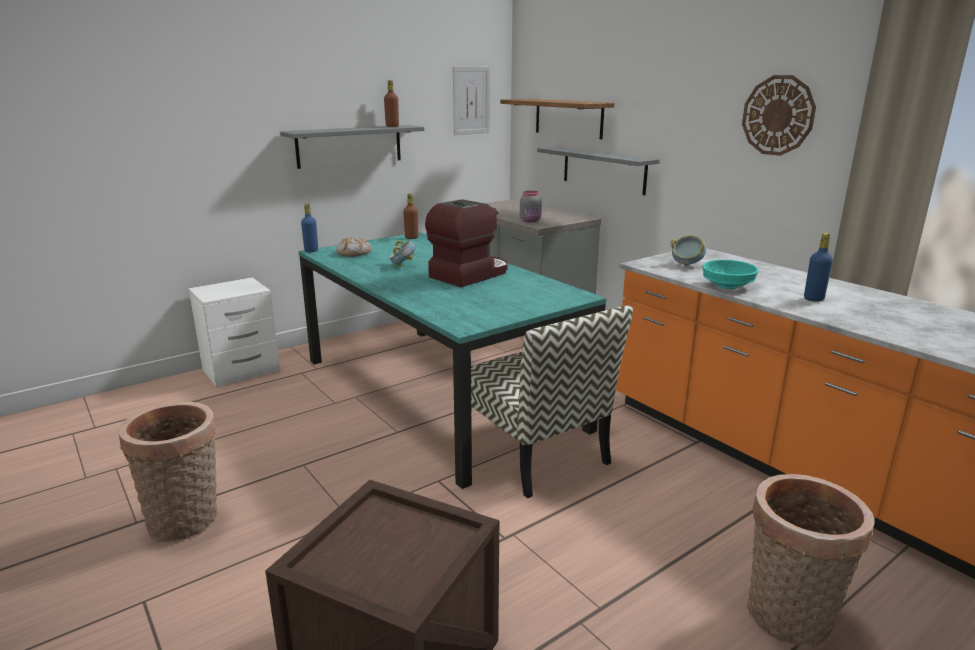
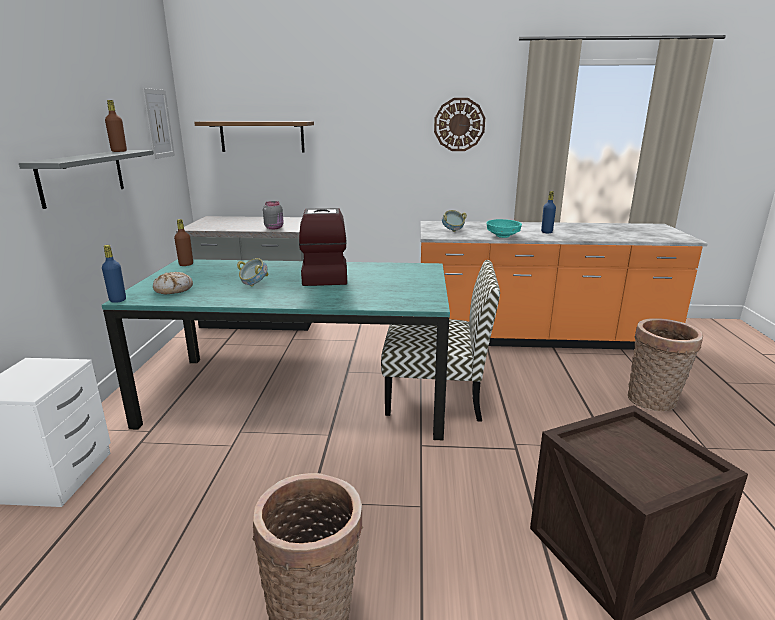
camera: 50 degrees left, 0 degrees up
(603, 170) = (309, 177): grey shelf -> none

